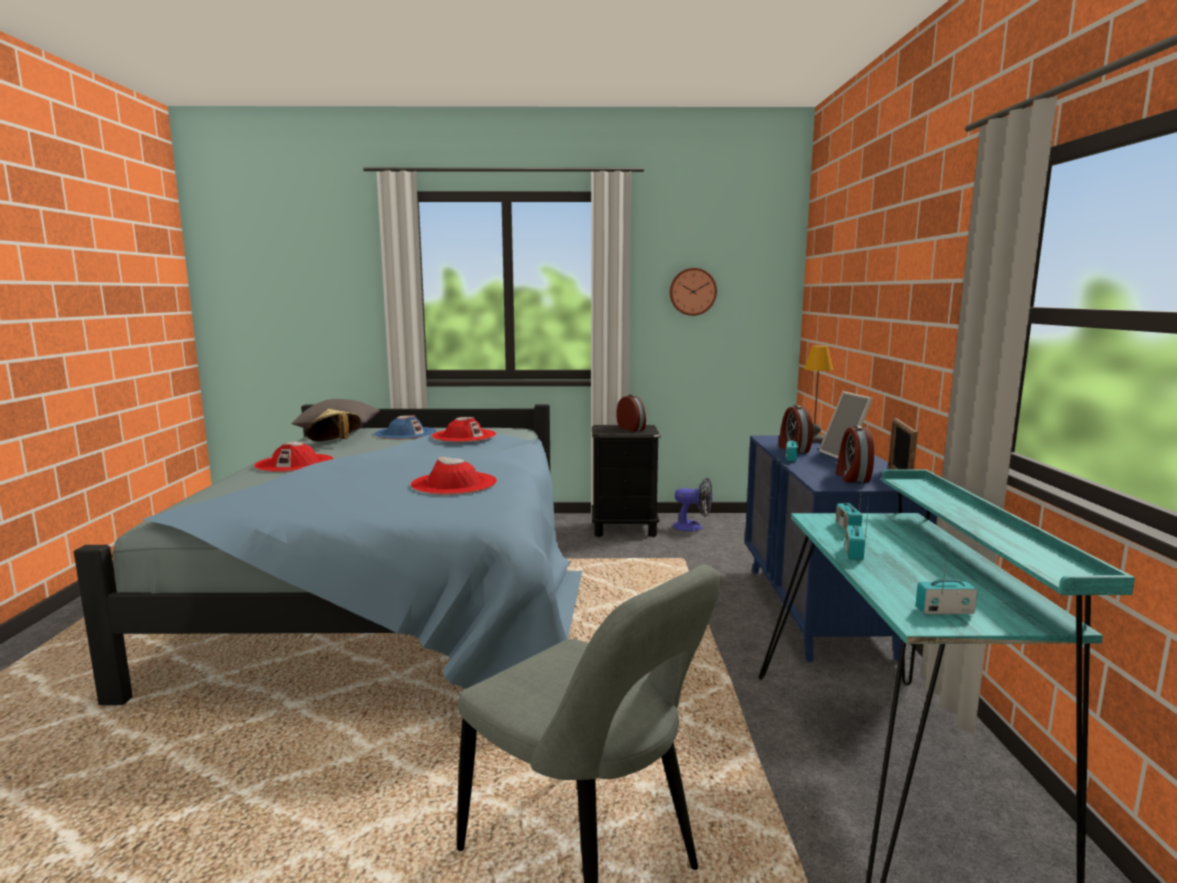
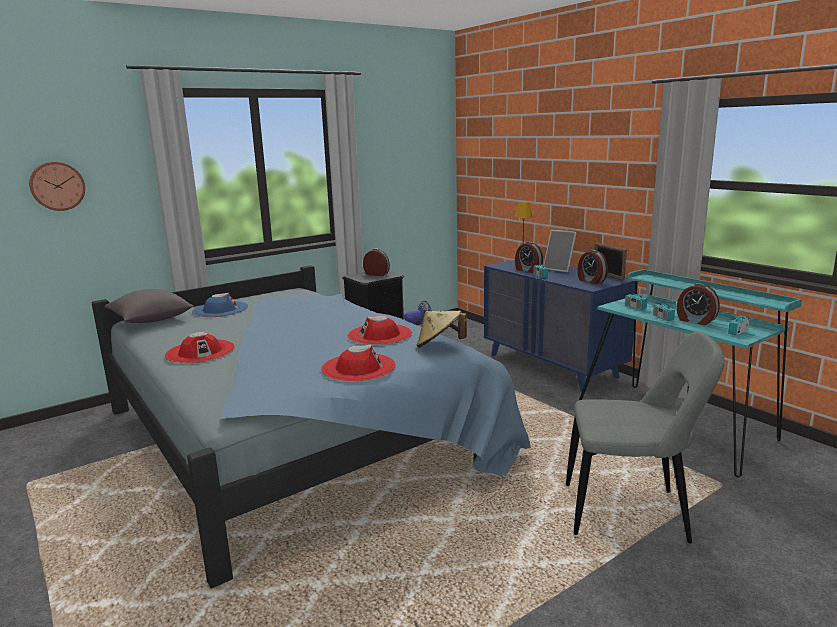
camera: 35 degrees left, 5 degrees up
(334, 443) = (183, 330): beige hat -> beige hat (439, 345)
(464, 436) = (286, 301): red hat -> red hat (358, 367)
(692, 291) = (392, 166): wall clock -> wall clock (57, 186)
(905, 571) = (695, 320): none -> alarm clock

